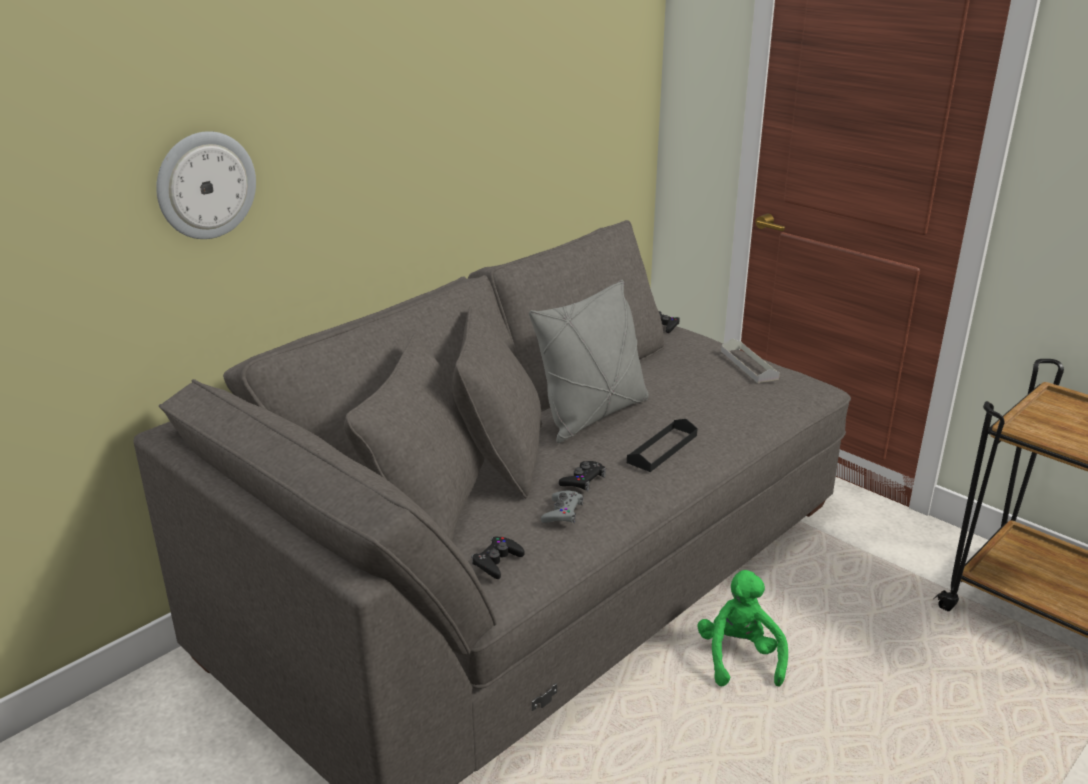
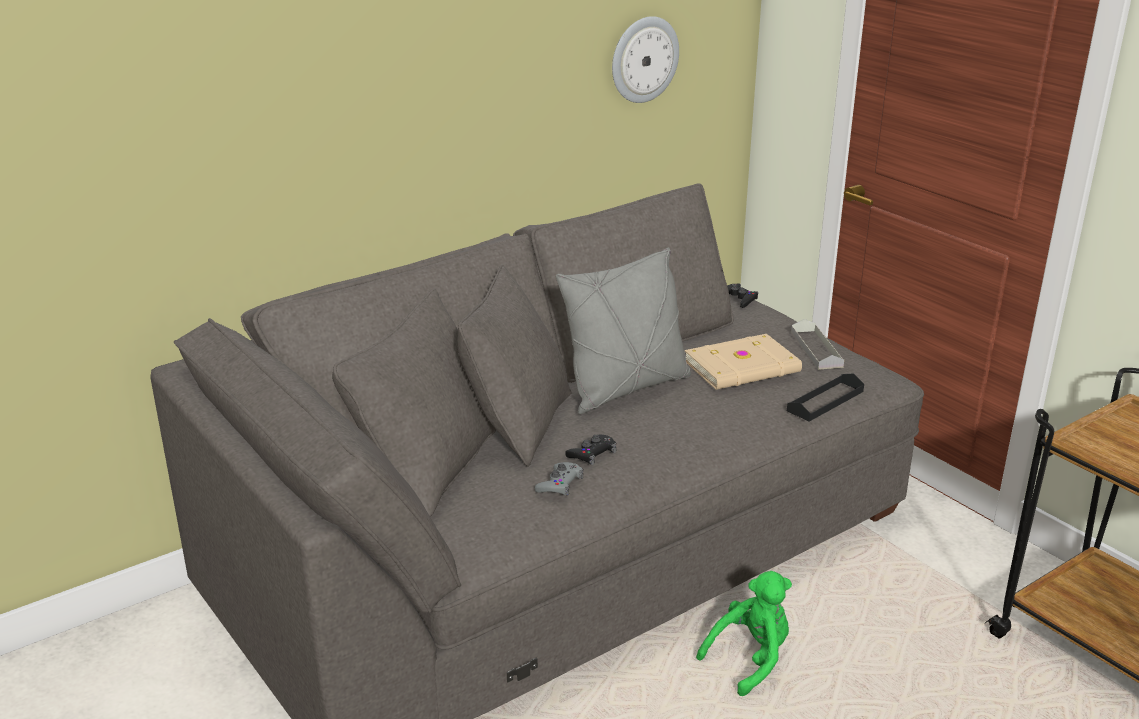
camera: 10 degrees right, 0 degrees up
(205, 185) = (234, 129): wall clock -> wall clock (644, 59)
(497, 561) = (479, 526): black game controller -> none
(662, 449) = (687, 429): black tray -> black tray (825, 401)
(693, 387) = (743, 367): none -> beige book
(739, 657) = (750, 659): green plush toy -> green plush toy turned 45 degrees clockwise

